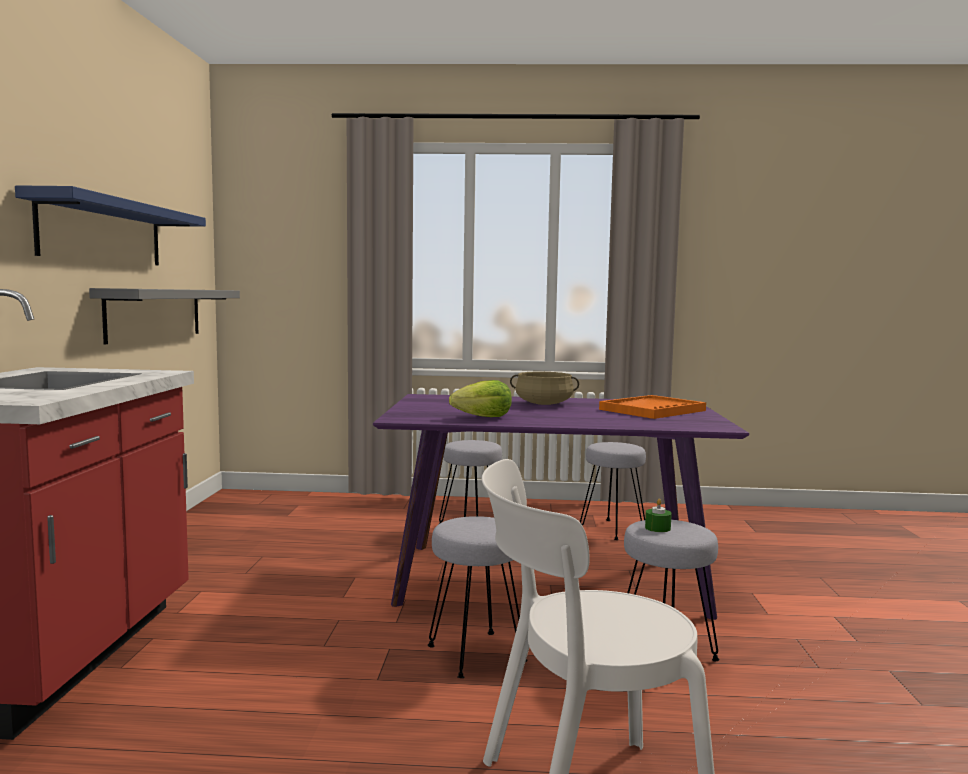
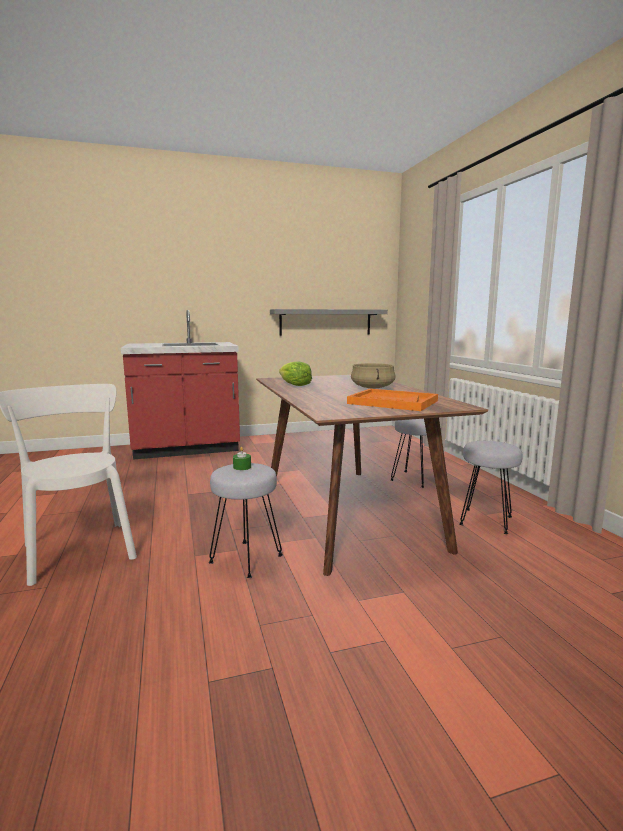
camera: 70 degrees right, 5 degrees up
(103, 232) = (282, 283): blue shelf -> none
(475, 654) = (222, 508): grey stool -> none
(548, 579) = (345, 511): purple dining table -> brown dining table

